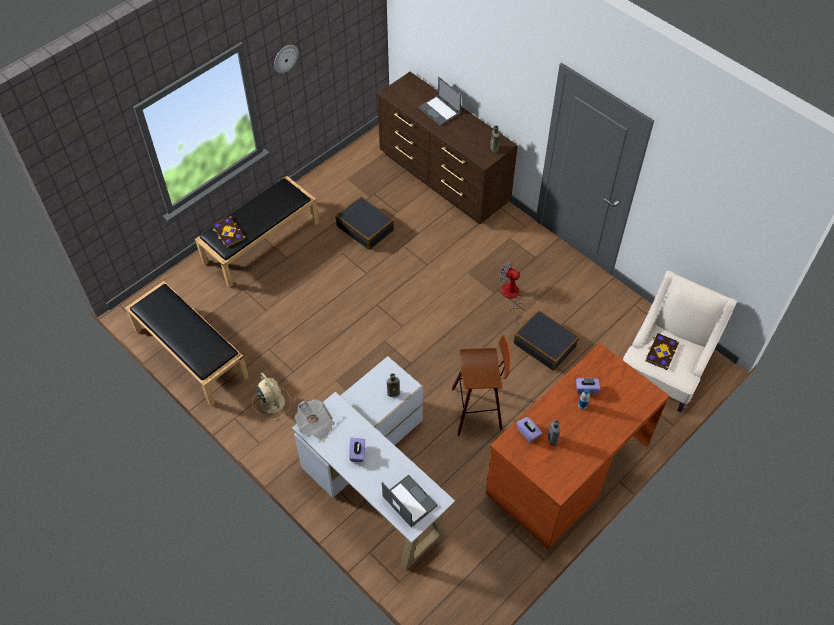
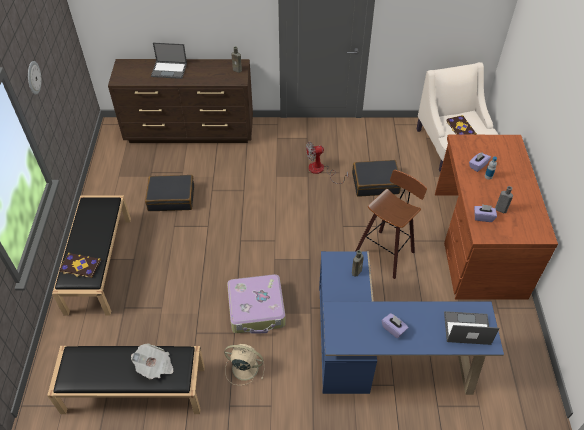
camera: 45 degrees left, 5 degrees down
(315, 425) = (340, 337): newspaper -> newspaper (155, 366)
(328, 368) = (257, 309): none -> suitcase
(376, 479) = (381, 353): white desk -> blue desk

